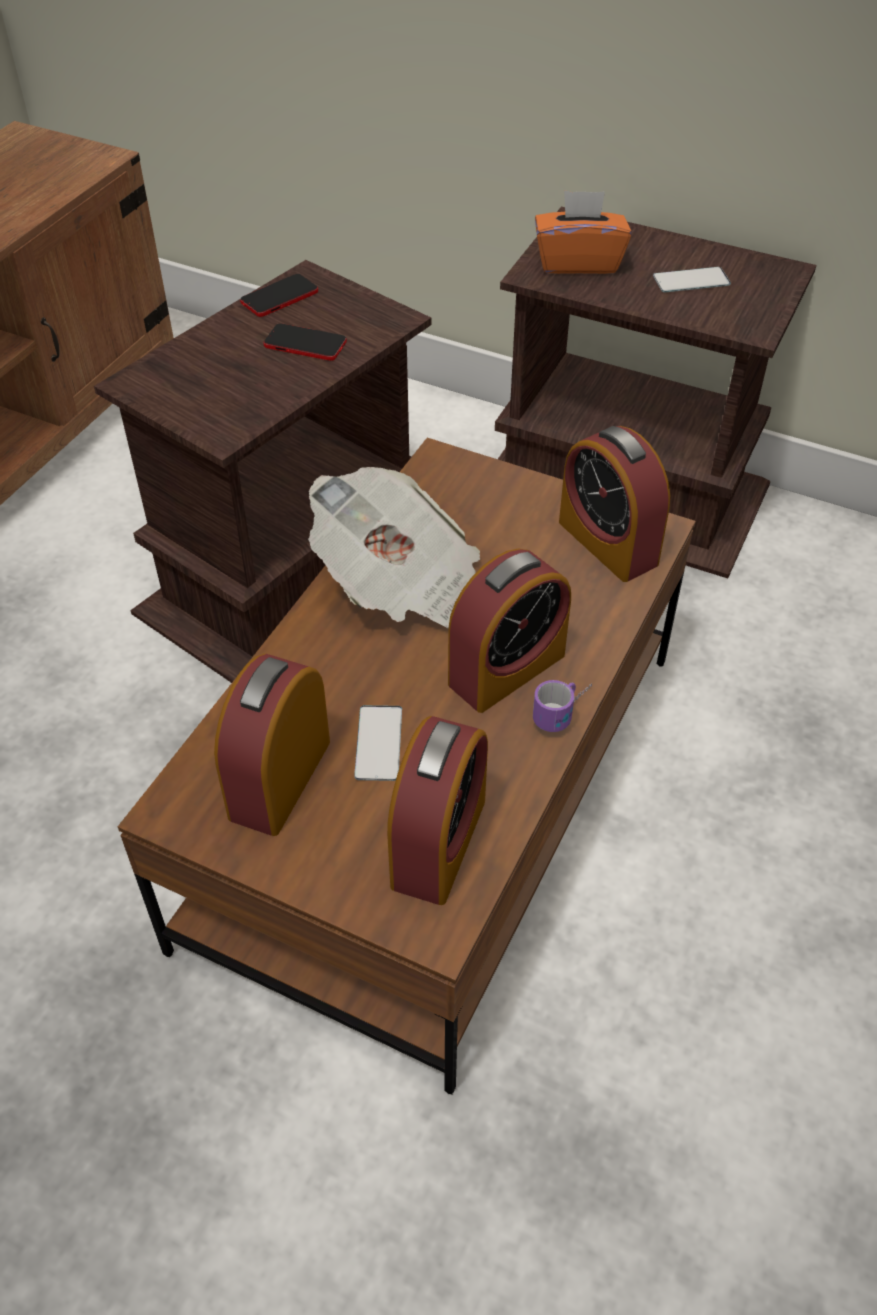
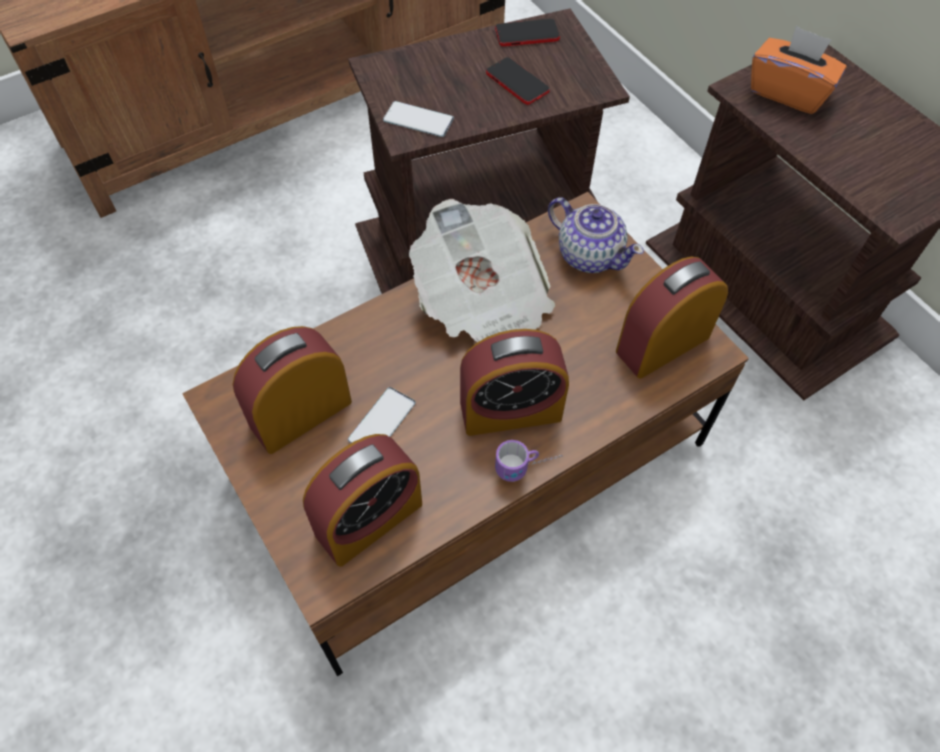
camera: 30 degrees right, 10 degrees up
(474, 493) = (589, 254): none -> teapot
(608, 542) = (662, 344): alarm clock -> alarm clock turned 60 degrees clockwise
(691, 280) = (875, 147): phone -> phone (418, 120)

